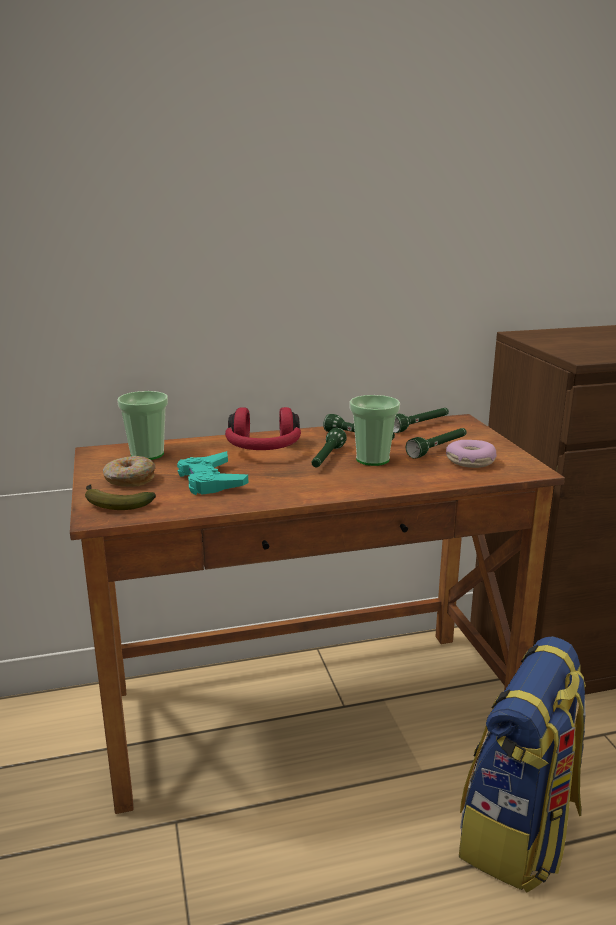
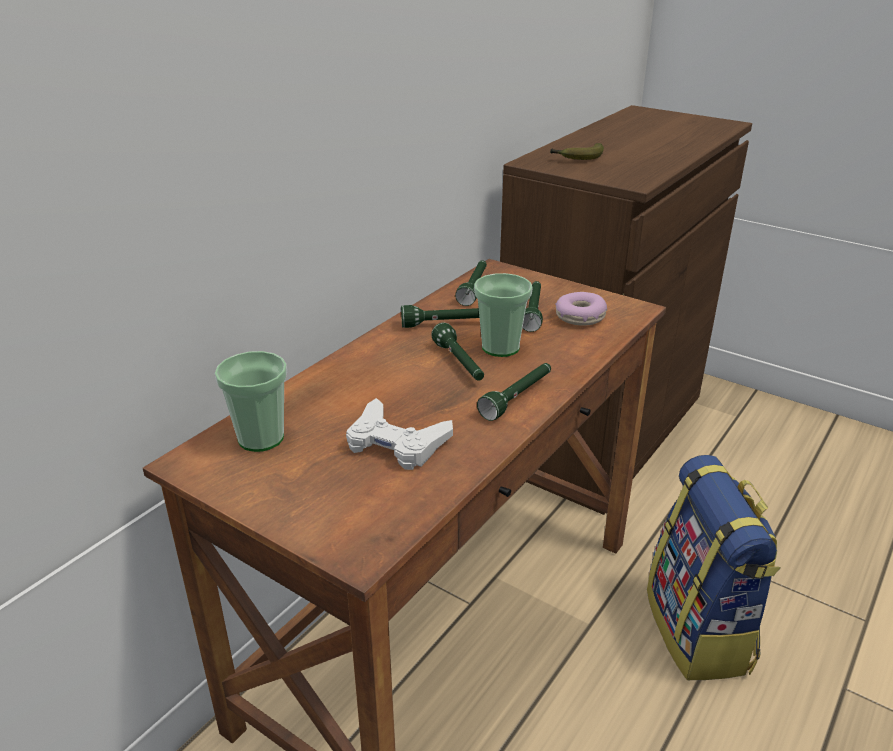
camera: 40 degrees left, 10 degrees up
(114, 503) = (347, 526): banana -> banana (578, 158)
(129, 480) = (304, 484): donut -> none
(210, 480) = (396, 443): turquoise game controller -> white game controller
(263, 449) = (378, 376): red headphones -> none
(329, 486) = (517, 398): none -> green flashlight

